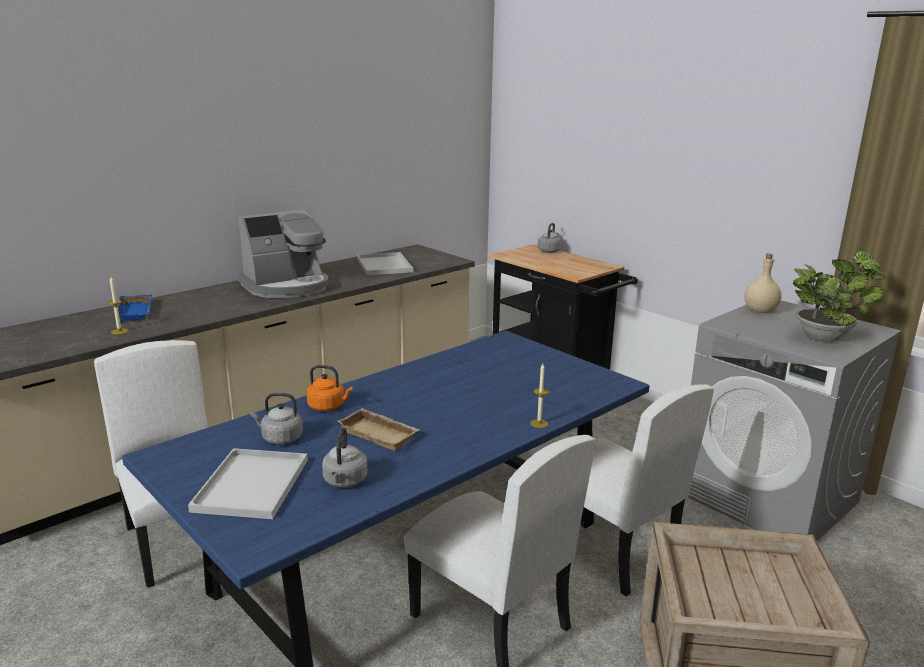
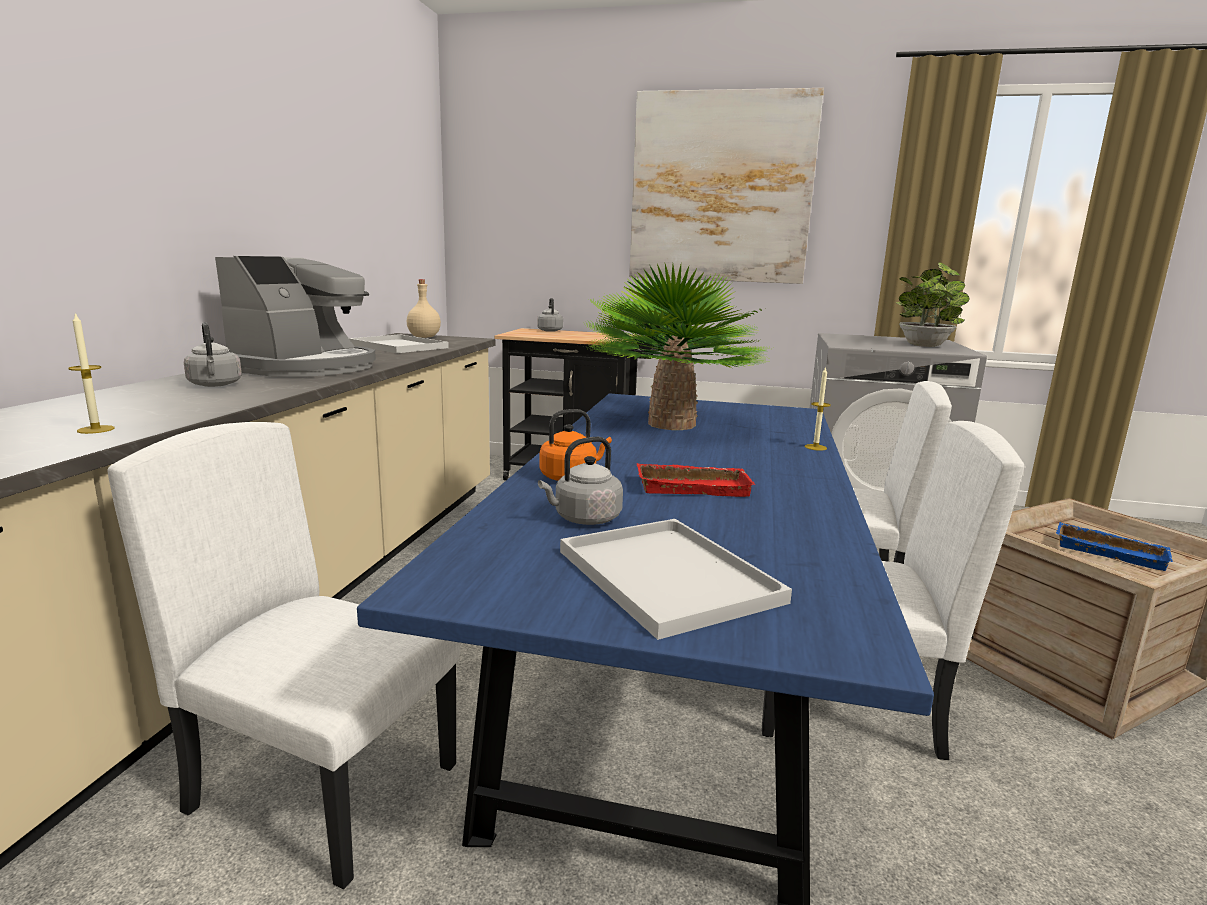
camera: 35 degrees left, 5 degrees down
(137, 312) = (84, 408): blue tray -> blue tray (1111, 552)
(345, 482) = (770, 538): grey kettle -> grey kettle (215, 385)
(380, 434) = (693, 486): beige tray -> red tray
(482, 375) = (672, 424): none -> potted plant
(699, 138) = (720, 188): none -> picture
(760, 310) = (841, 338): beige bottle -> beige bottle (423, 337)

